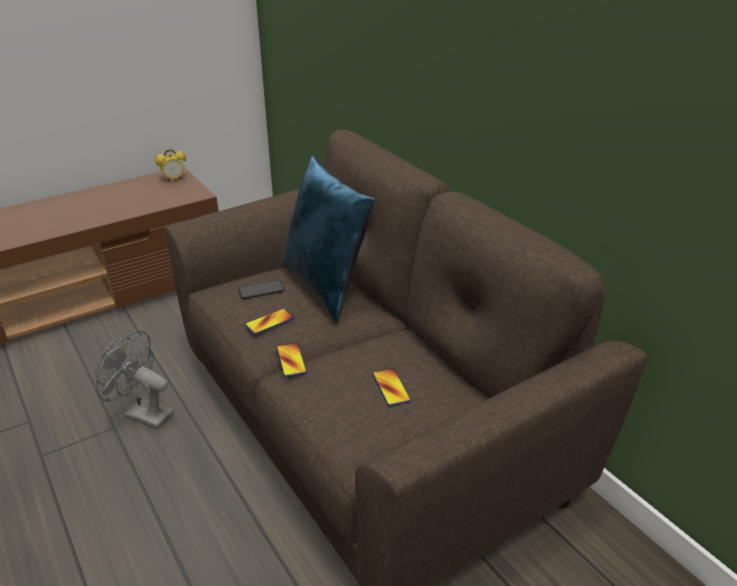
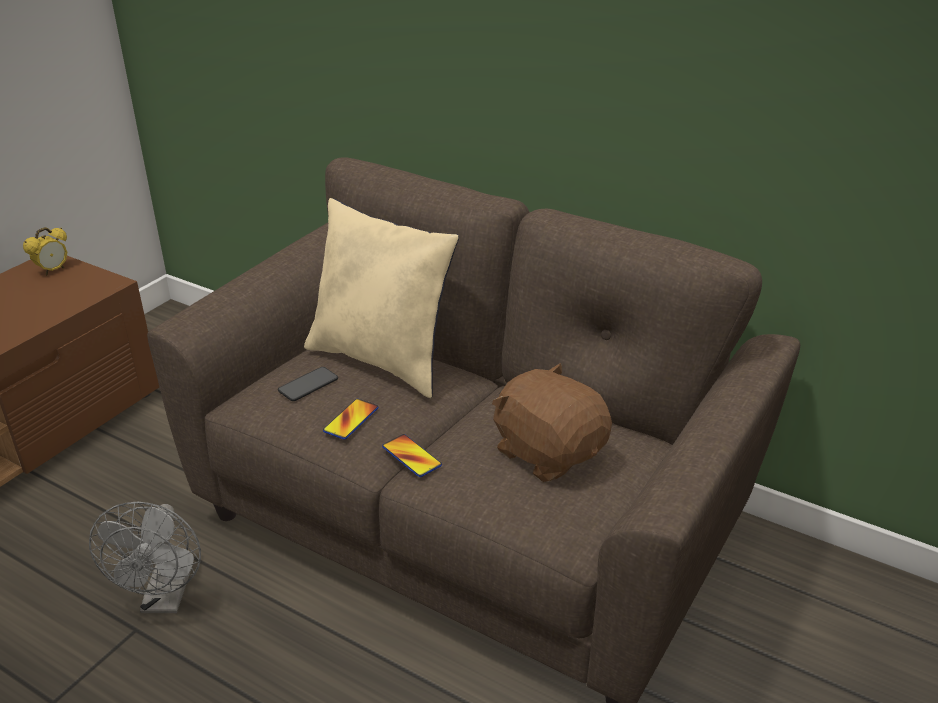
camera: 25 degrees left, 0 degrees up
(142, 414) = (165, 599): grey fan -> grey fan turned 90 degrees counterclockwise
(326, 286) = (383, 360): blue pillow -> beige pillow
(391, 387) = (548, 452): phone -> brown plush toy

